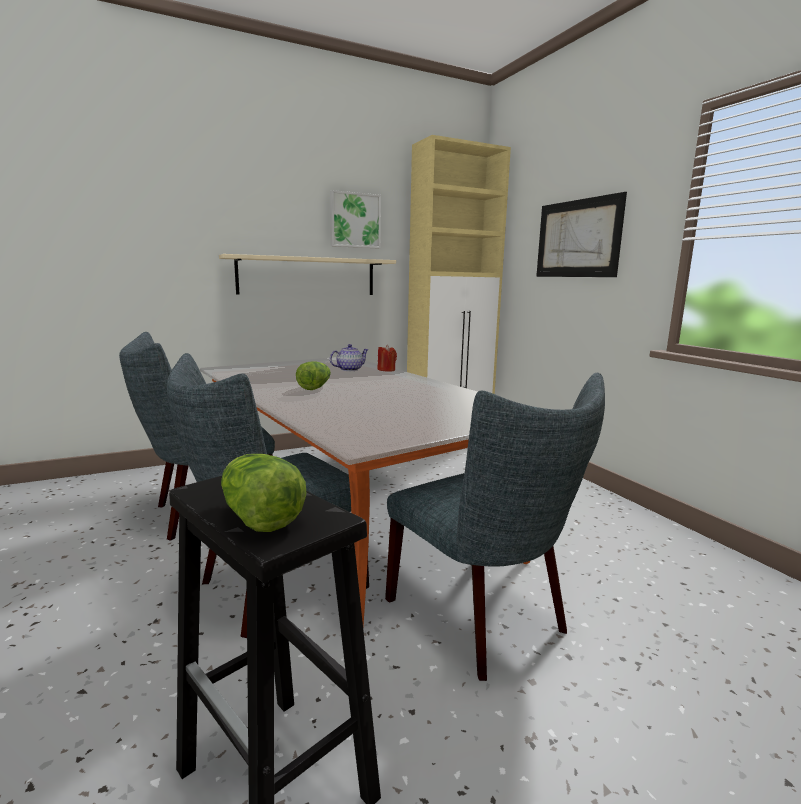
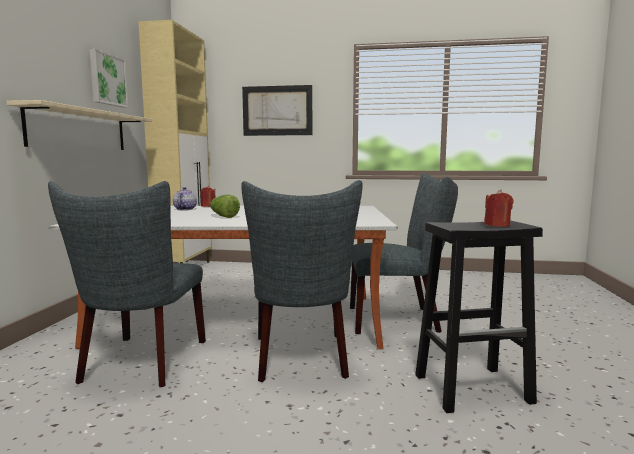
camera: 55 degrees left, 5 degrees down
(259, 516) = (497, 225): lettuce -> red candle

